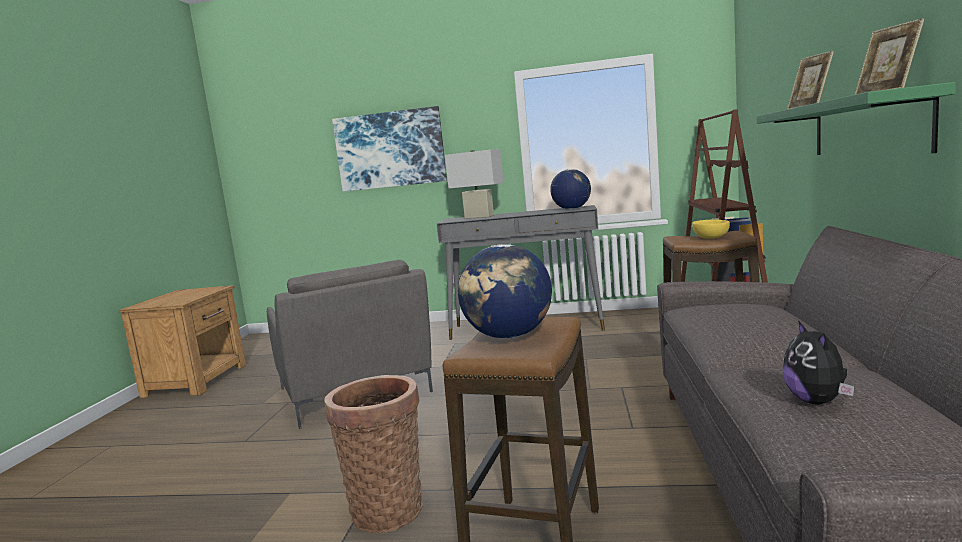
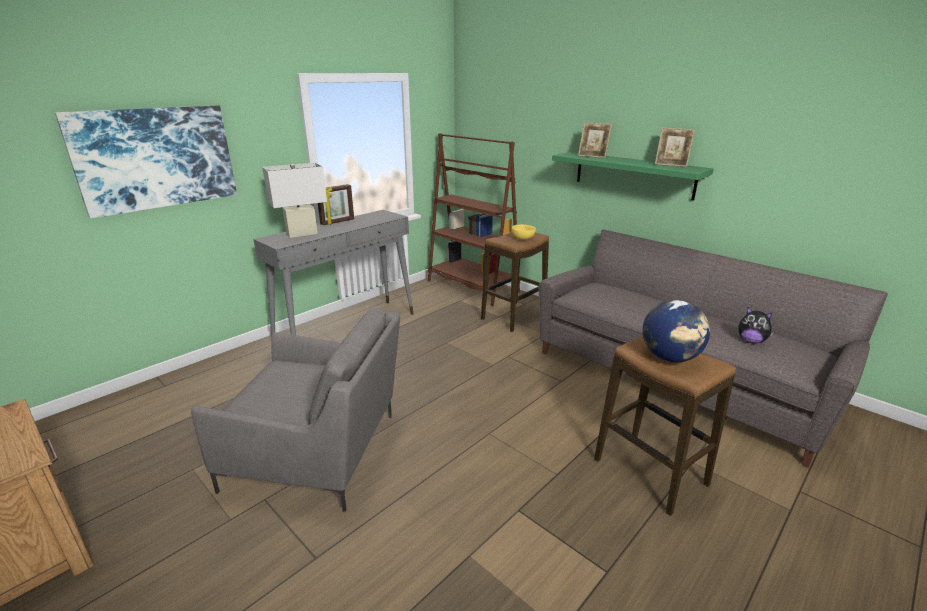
camera: 55 degrees left, 15 degrees up
(387, 508) = (551, 511): basket -> none
(527, 211) = (337, 222): none -> picture frame
(571, 209) = (382, 217): globe -> none

